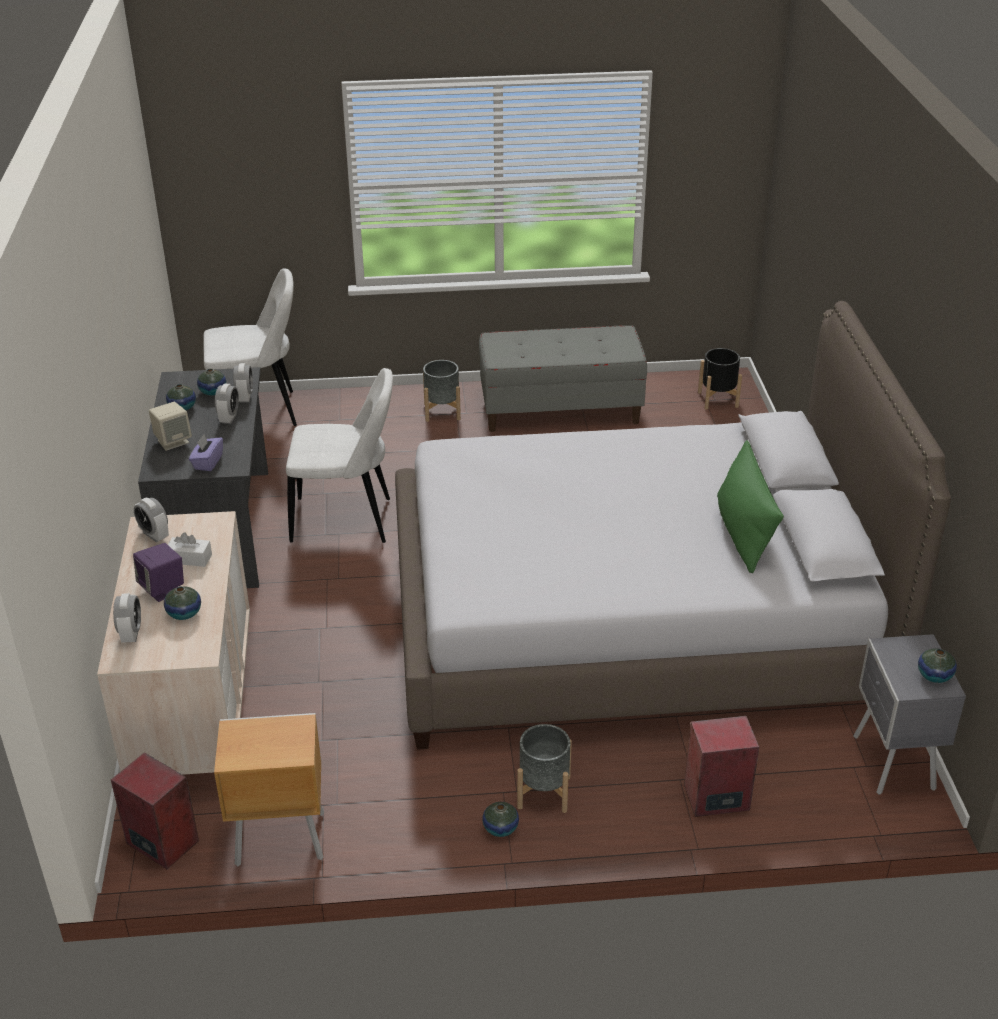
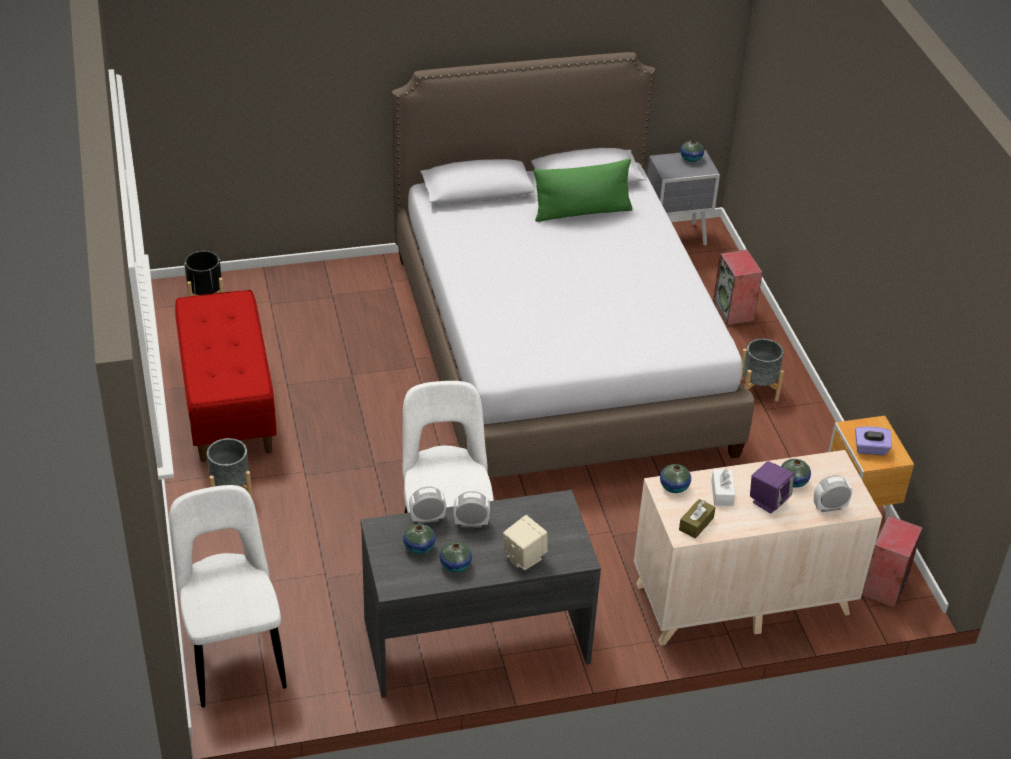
camera: 100 degrees left, 5 degrees up
(154, 535) = (696, 524): alarm clock -> brown tissue box
(207, 462) = (556, 523): purple tissue box -> purple tissue box (870, 449)
(500, 828) = (799, 408): vase -> vase (674, 486)
(560, 410) = (227, 404): grey bench -> red bench

